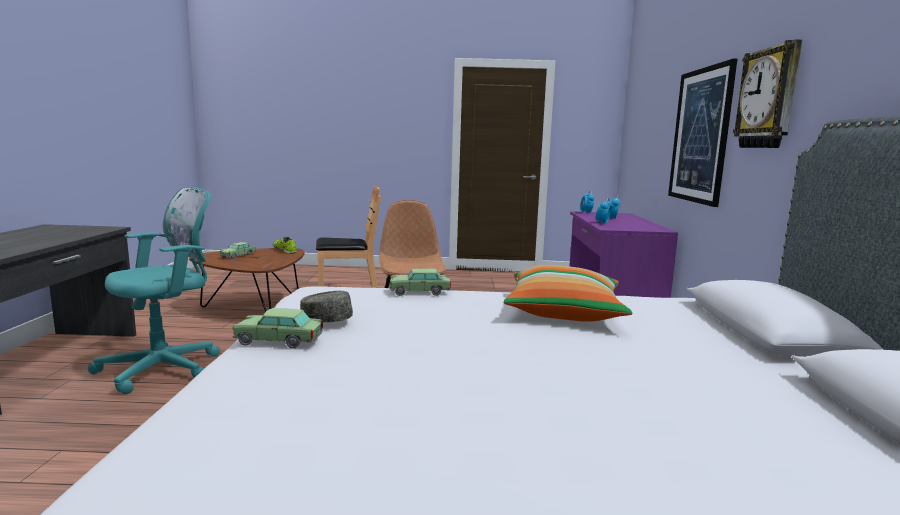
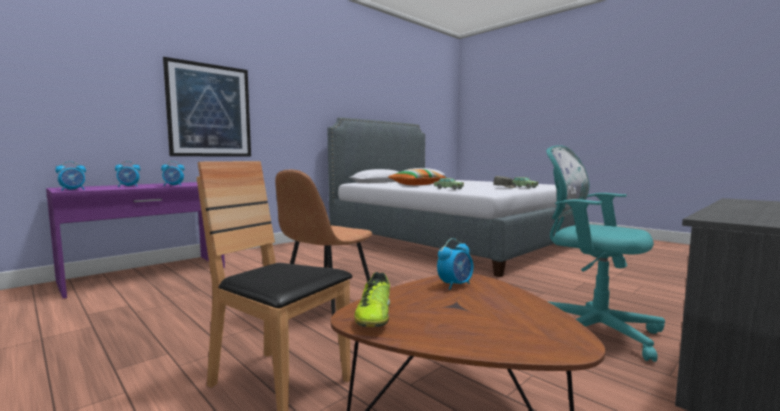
camera: 135 degrees left, 5 degrees down
(166, 368) = (592, 329): turquoise office chair -> turquoise office chair turned 45 degrees clockwise
(238, 256) = (487, 318): toy car -> none
(265, 263) = (455, 285): none -> alarm clock
(769, 98) = (283, 100): wall clock -> none

